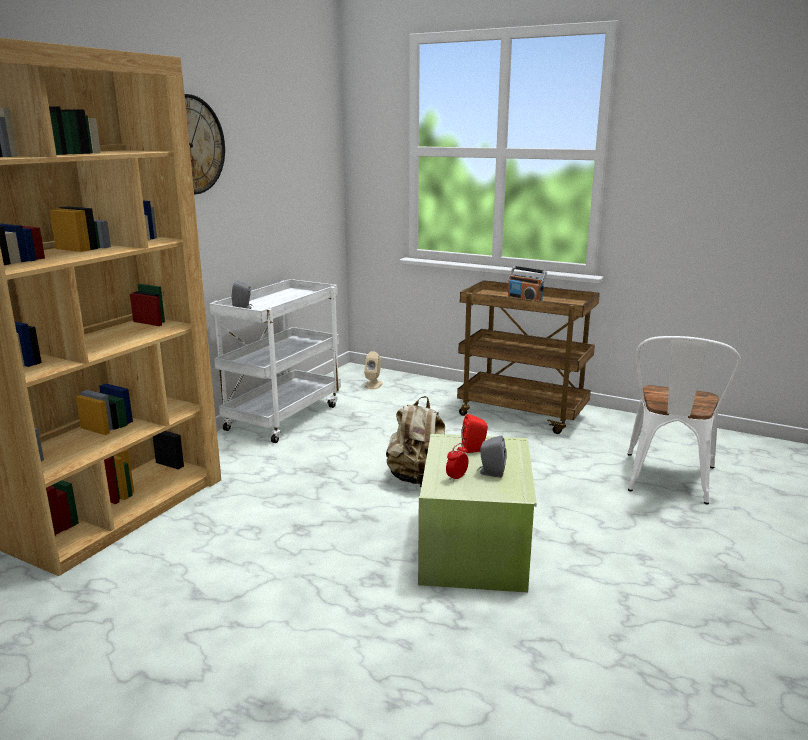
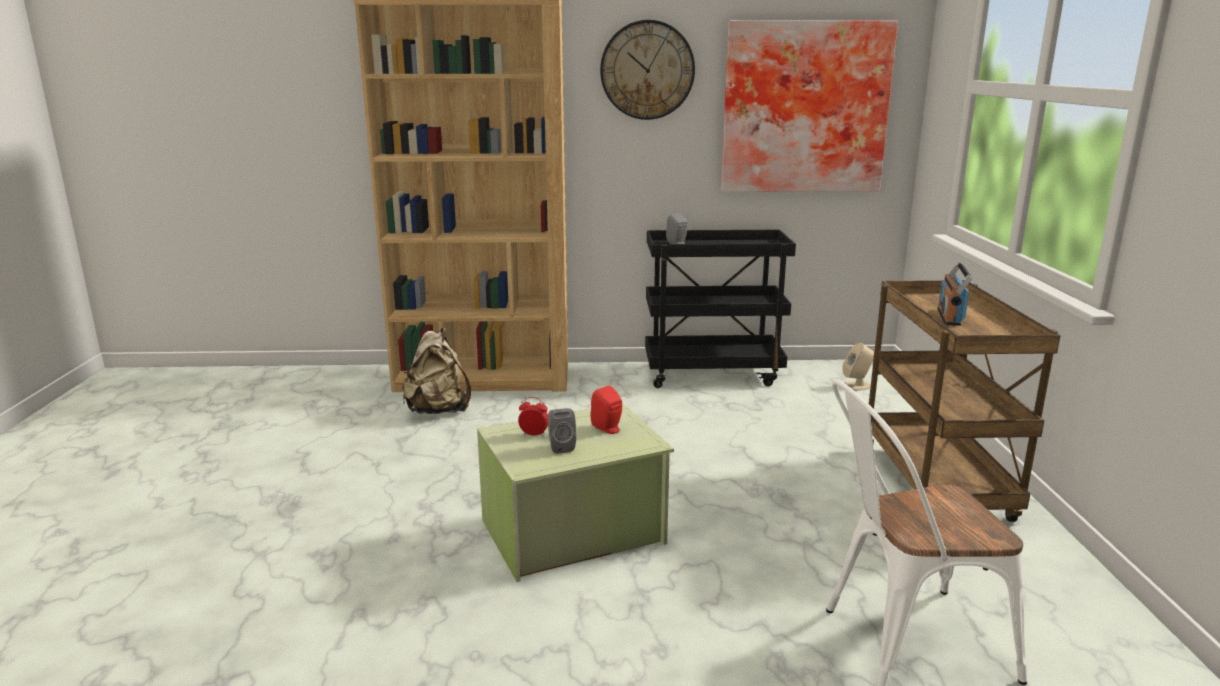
camera: 60 degrees right, 0 degrees up
(283, 416) = (713, 374): white cart -> black cart
(289, 173) = (804, 108): none -> picture
(418, 479) = (674, 469): beige backpack -> beige backpack (438, 410)

